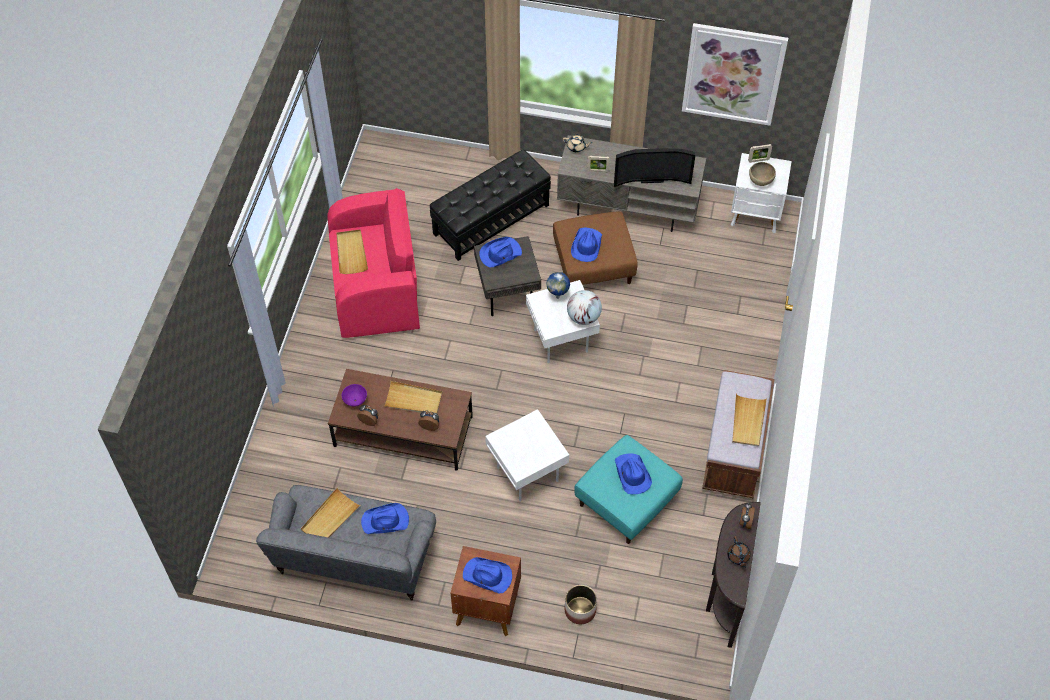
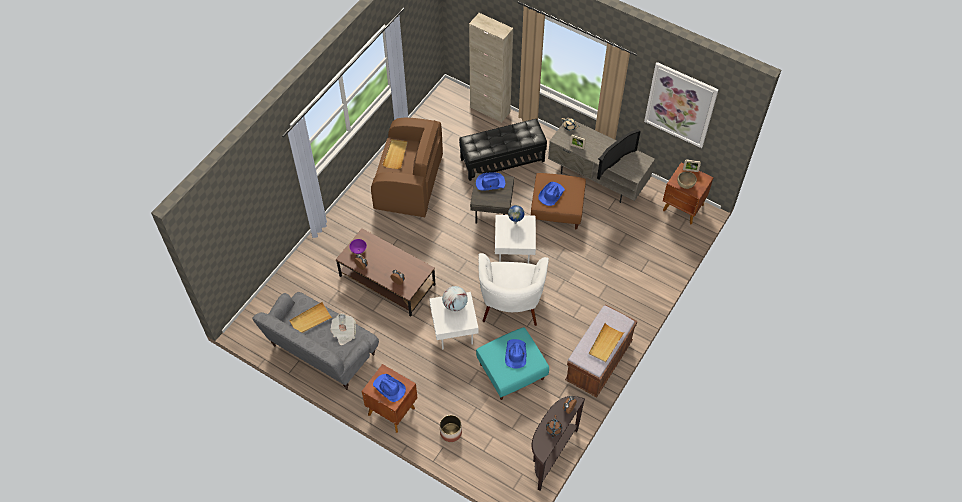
camera: 20 degrees right, 0 degrees up
(377, 288) = (409, 183): pink armchair -> brown armchair
(385, 521) = (344, 333): blue hat -> newspaper
(413, 400) = (395, 261): beige tray -> none
(445, 156) = (490, 110): none -> beige cabinet
(583, 317) = (527, 241): globe -> globe (455, 305)
(585, 408) = (511, 302): none -> white armchair
(651, 177) = (611, 161): television -> television turned 60 degrees counterclockwise
(756, 215) = (683, 208): white nightstand -> brown nightstand

